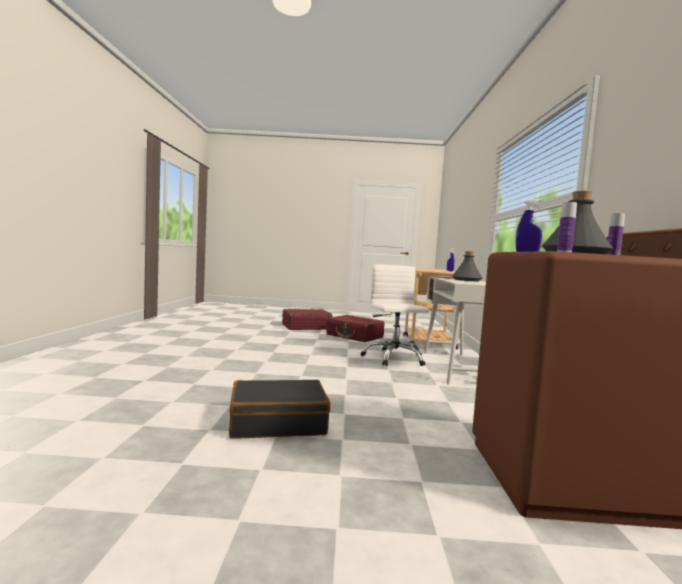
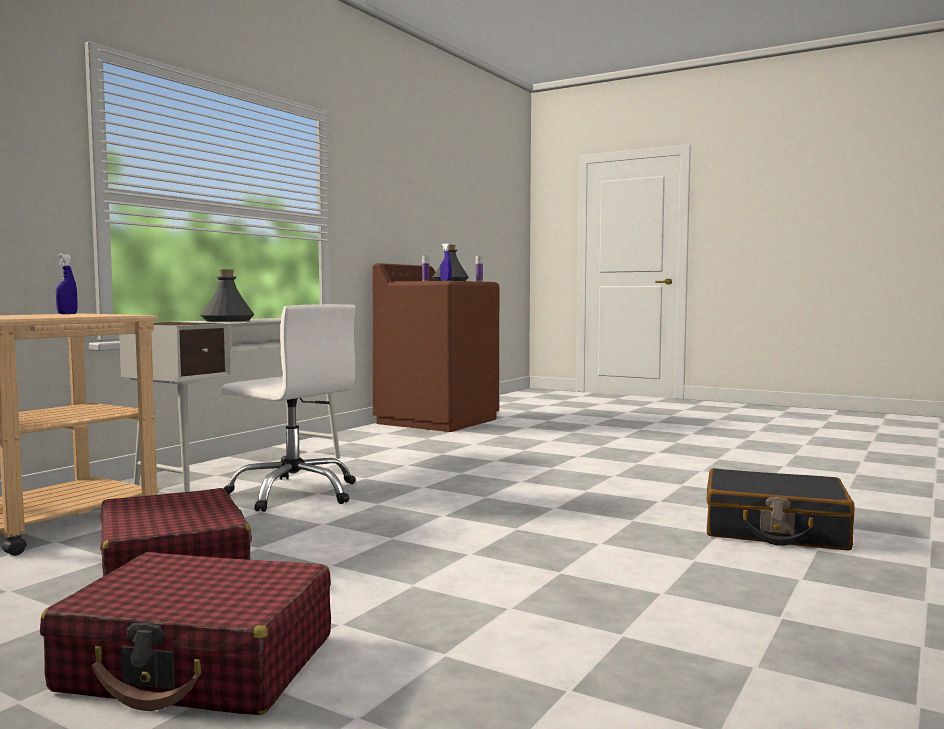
camera: 150 degrees left, 0 degrees up
(277, 422) = (594, 450): black suitcase -> black suitcase (774, 530)
(393, 358) = (294, 493): white office chair -> white office chair turned 75 degrees counterclockwise

